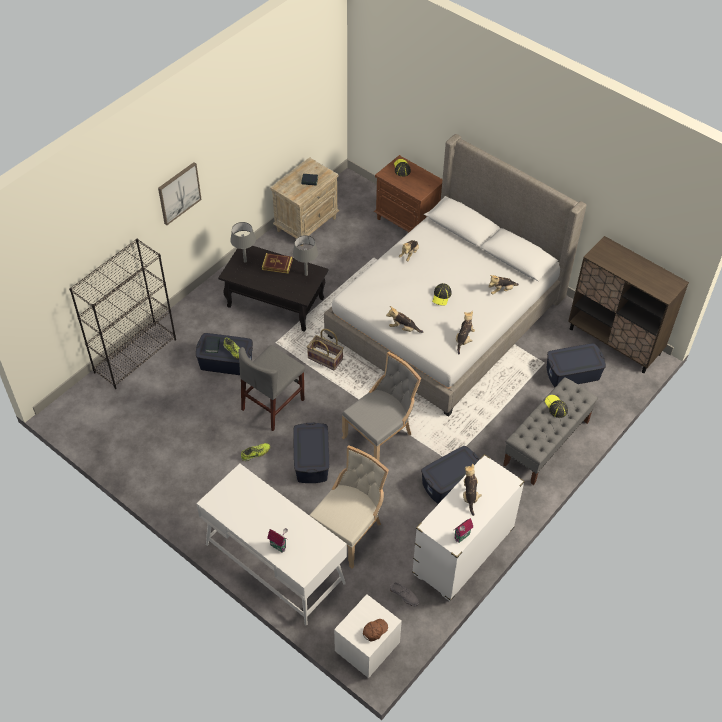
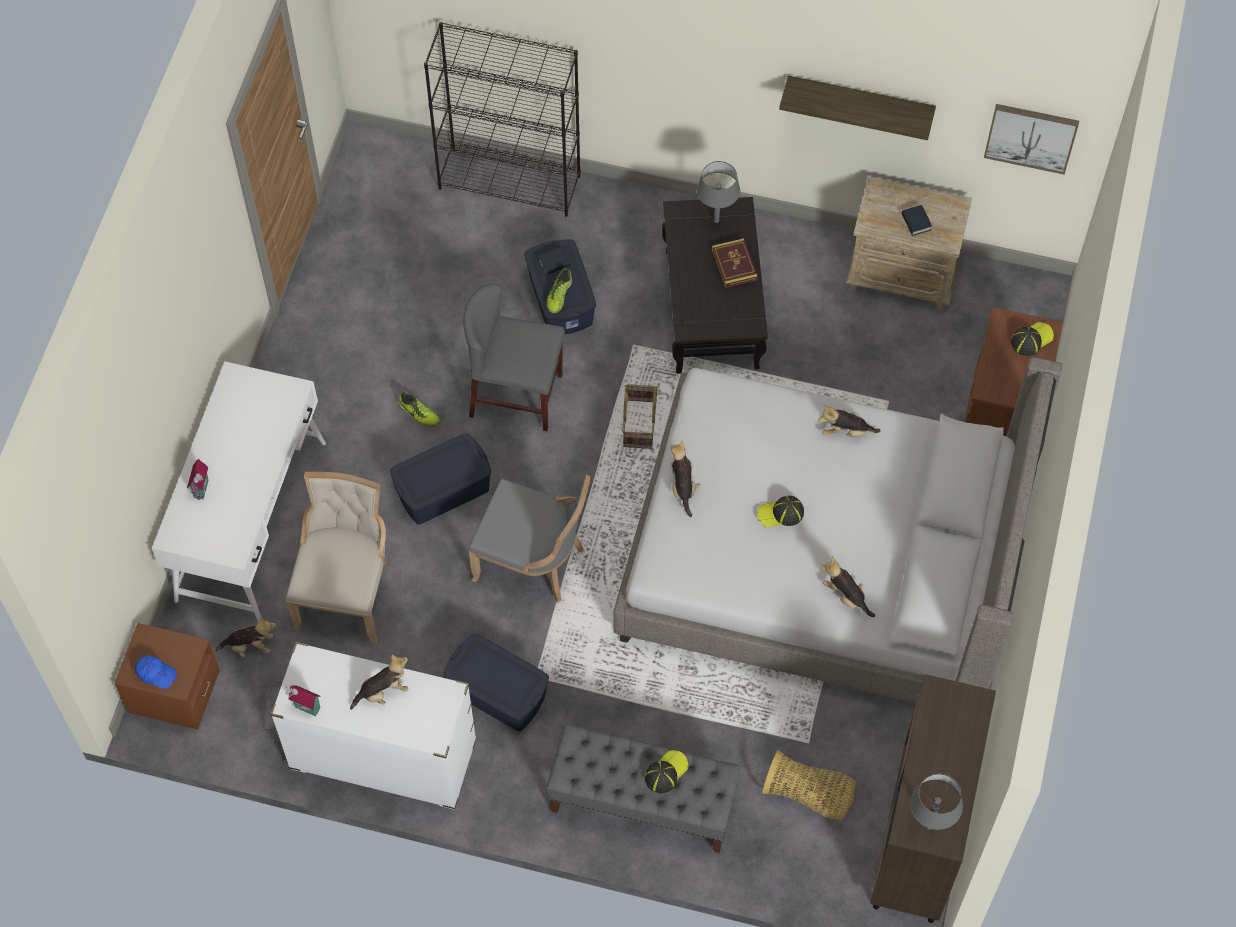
camera: 65 degrees right, 10 degrees up
(179, 193) = (680, 53): picture -> picture (1031, 137)
(255, 146) = (860, 102): none -> shelf
(306, 274) = (737, 312): grey table lamp -> grey table lamp (928, 826)
(349, 531) = (347, 591): beige chair -> beige chair turned 90 degrees counterclockwise
(367, 647) = (174, 692): white nightstand -> brown nightstand
(374, 631) = (156, 673): brown cap -> blue cap
(464, 339) = (708, 580): plush toy -> plush toy (250, 646)
(573, 373) = (809, 795): blue storage box -> basket

